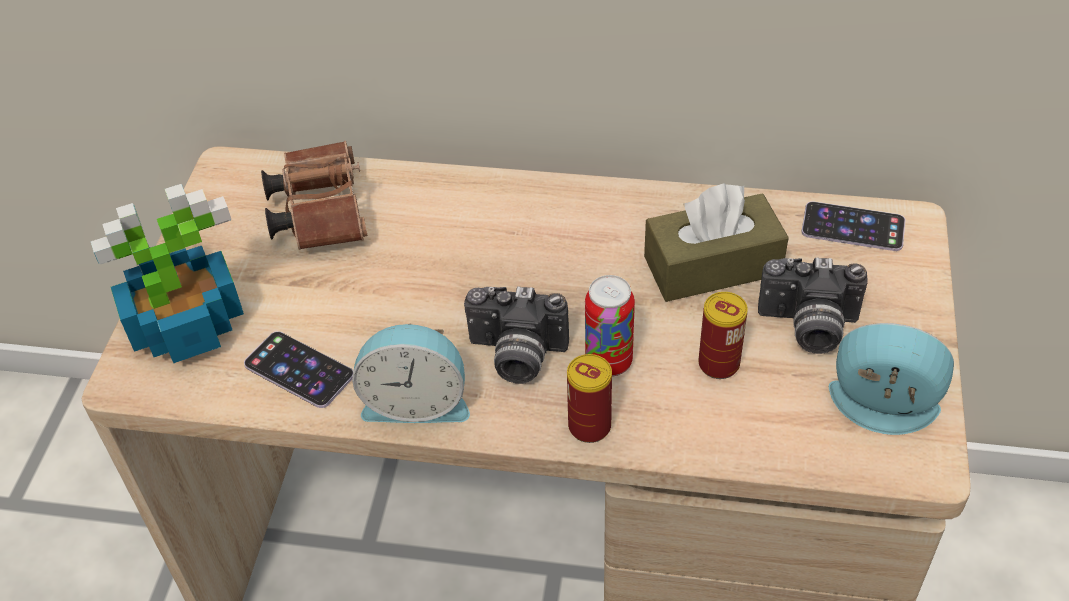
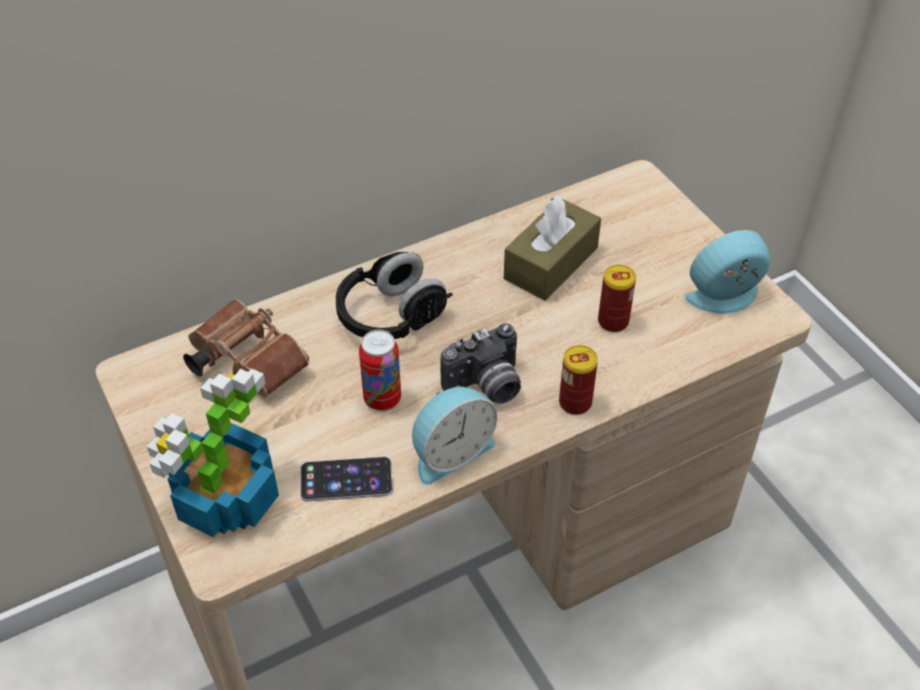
camera: 40 degrees left, 0 degrees up
(494, 236) = (391, 317): none -> black headphones
(608, 362) = (547, 357): can -> can (382, 399)
(807, 328) = (642, 272): camera -> none
(853, 227) = (609, 197): phone -> none

